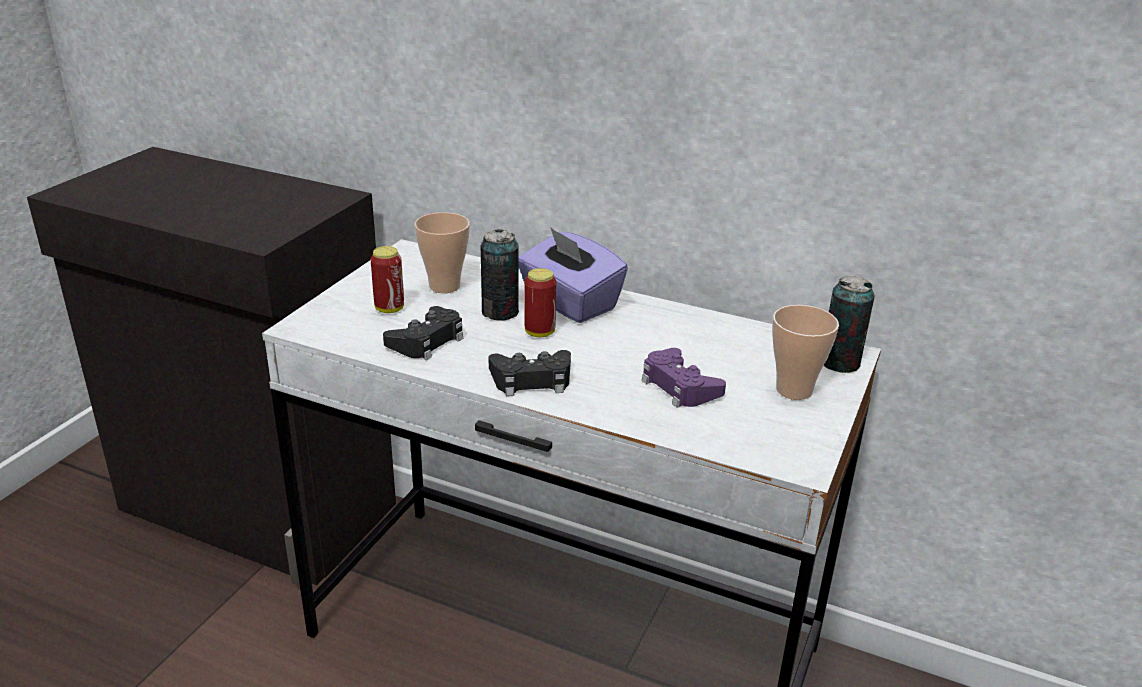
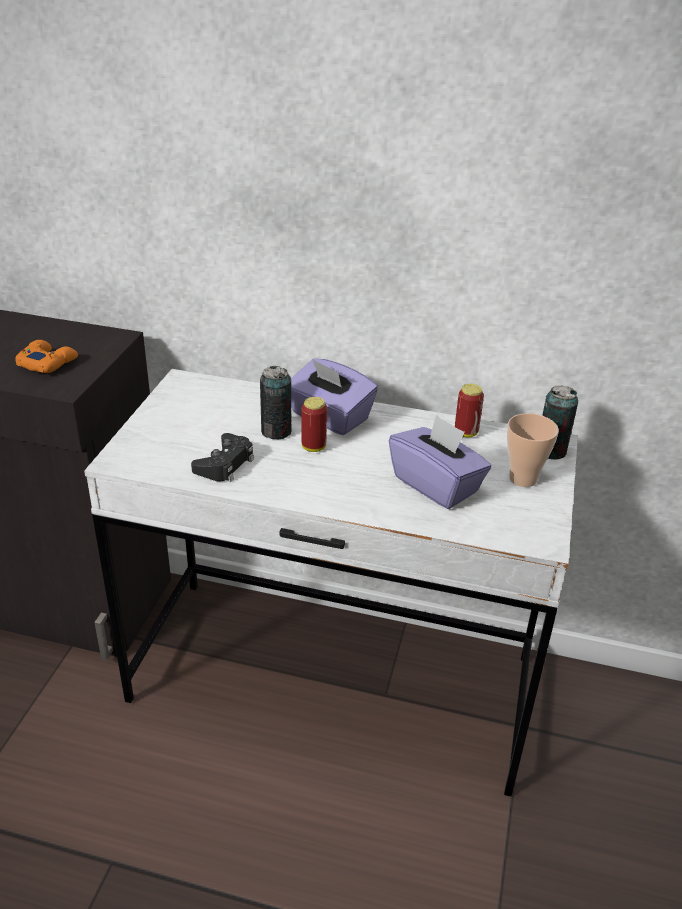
camera: 10 degrees left, 5 degrees up
(252, 215) = (47, 363): none -> orange game controller
(389, 309) = (184, 437): can -> can (466, 433)
(444, 286) = (223, 411): cup -> none
(532, 380) = (320, 491): black game controller -> none
(679, 386) = (436, 485): purple game controller -> purple tissue box

